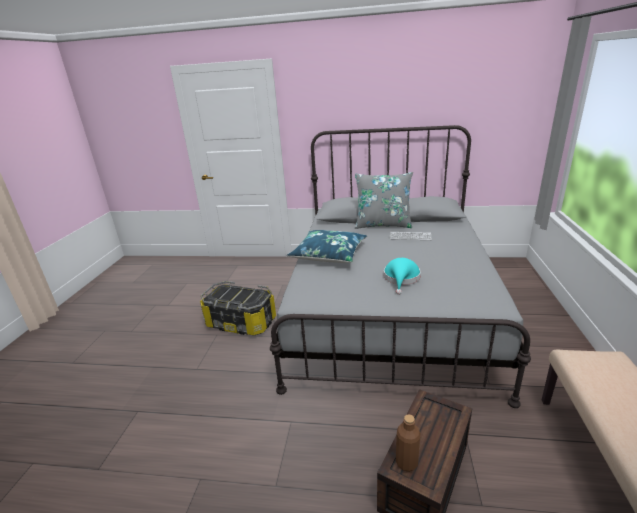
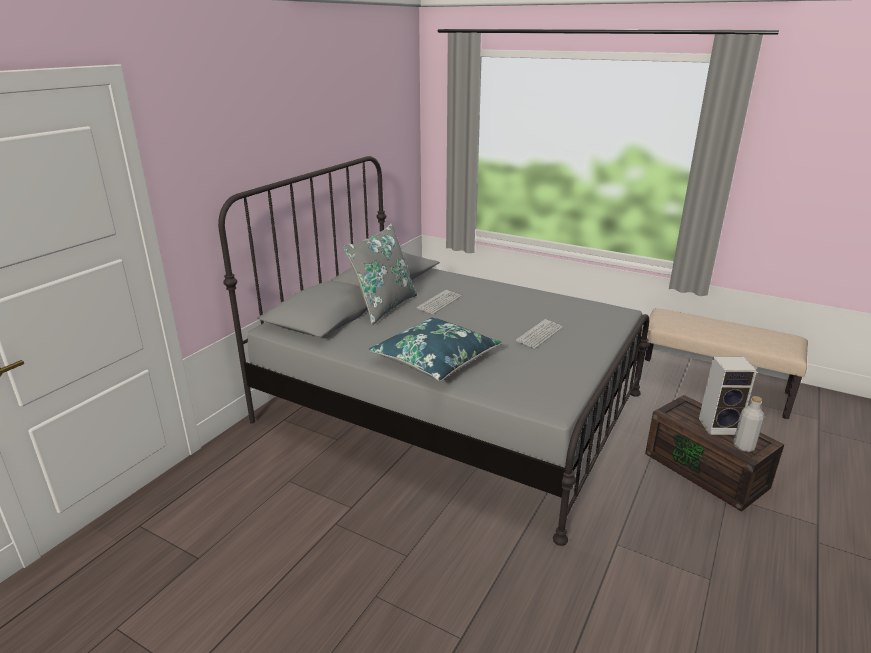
camera: 70 degrees left, 0 degrees up
(241, 322) = (364, 555): storage box -> none
(401, 278) = (539, 335): turquoise hat -> keyboard
(406, 462) = (743, 446): brown bottle -> grey bottle
(432, 441) = (720, 426): none -> speaker

